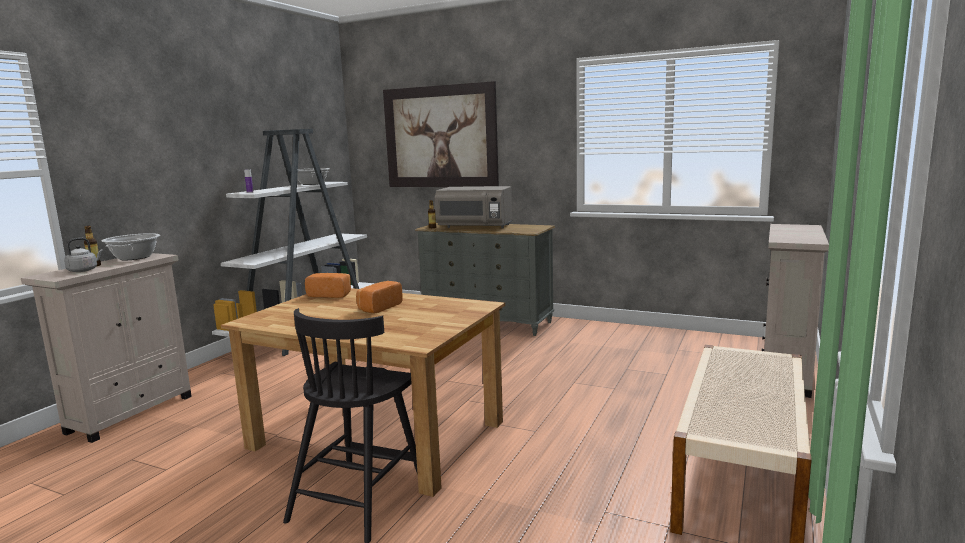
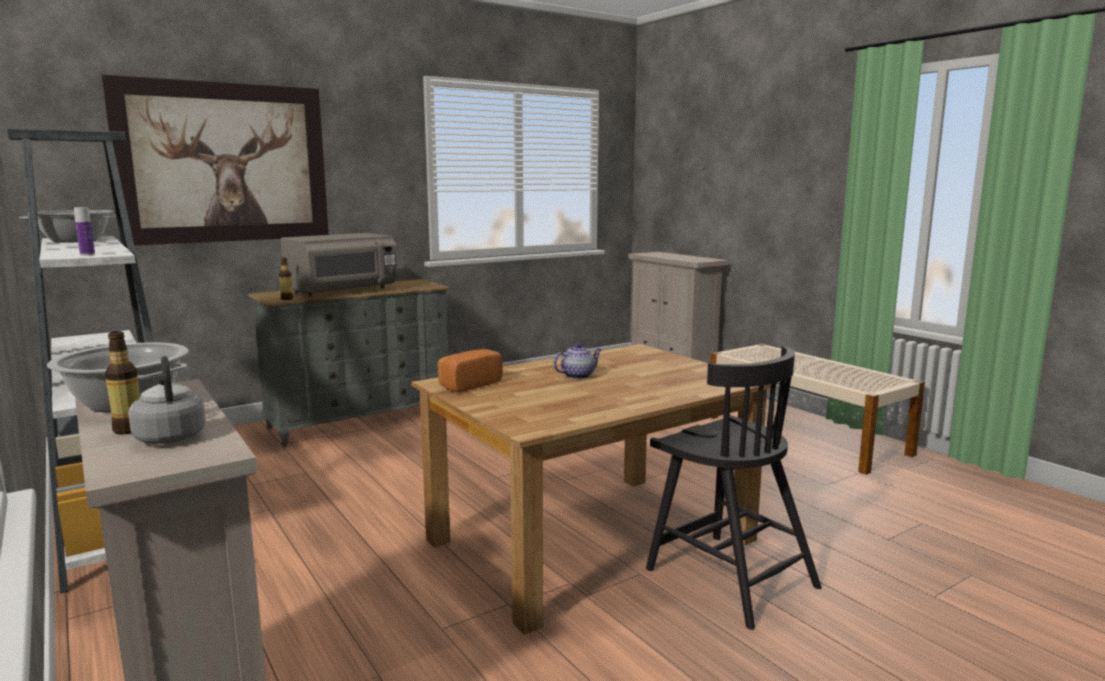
camera: 60 degrees left, 0 degrees up
(378, 307) = (578, 376): bread -> teapot

